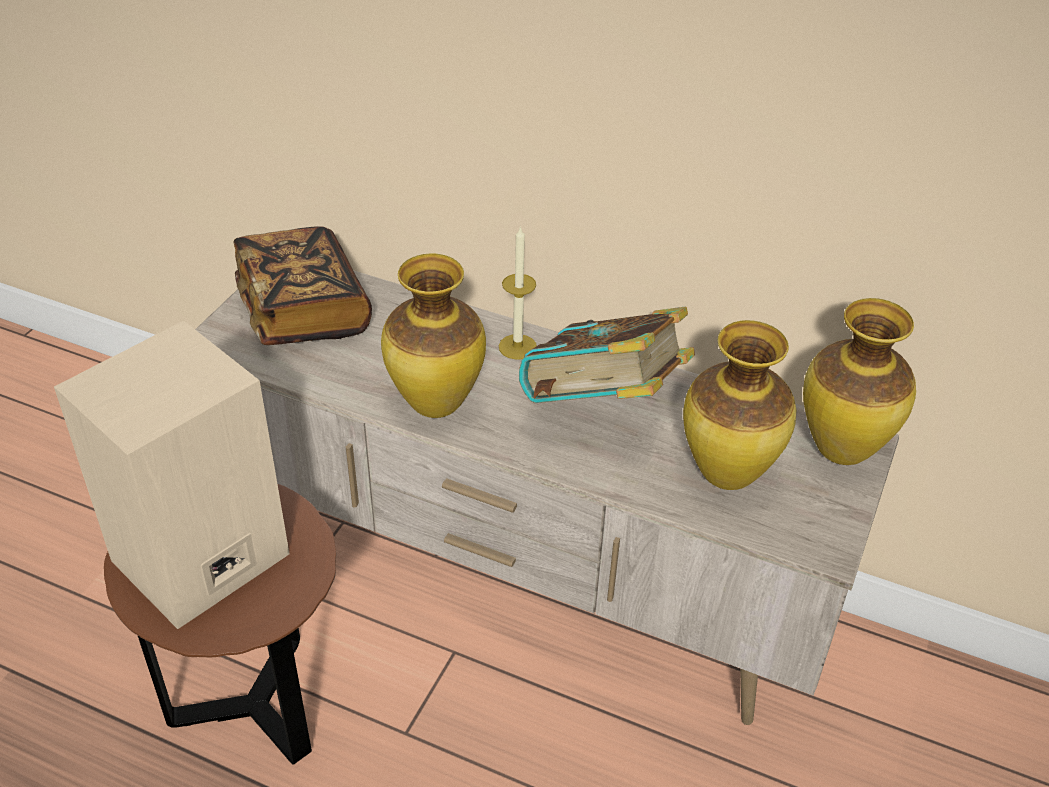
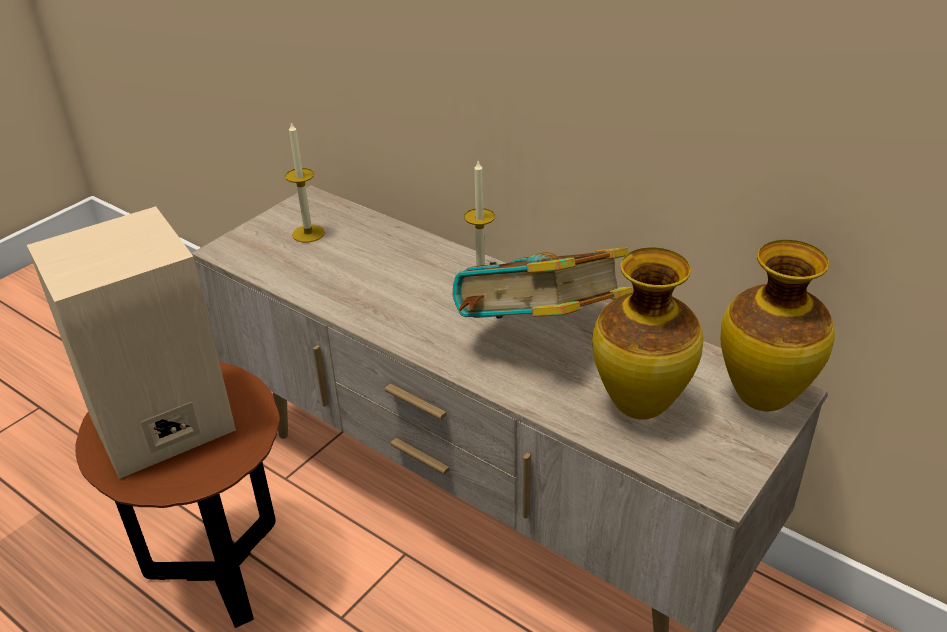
camera: 15 degrees right, 5 degrees down
(303, 312) = (308, 233): book -> candle
(434, 405) = (389, 316): vase -> none

